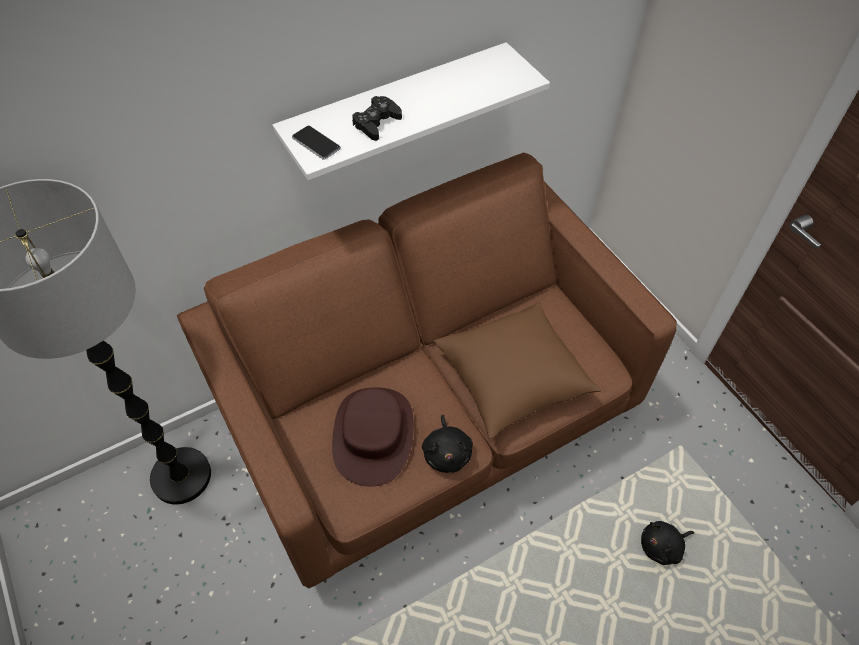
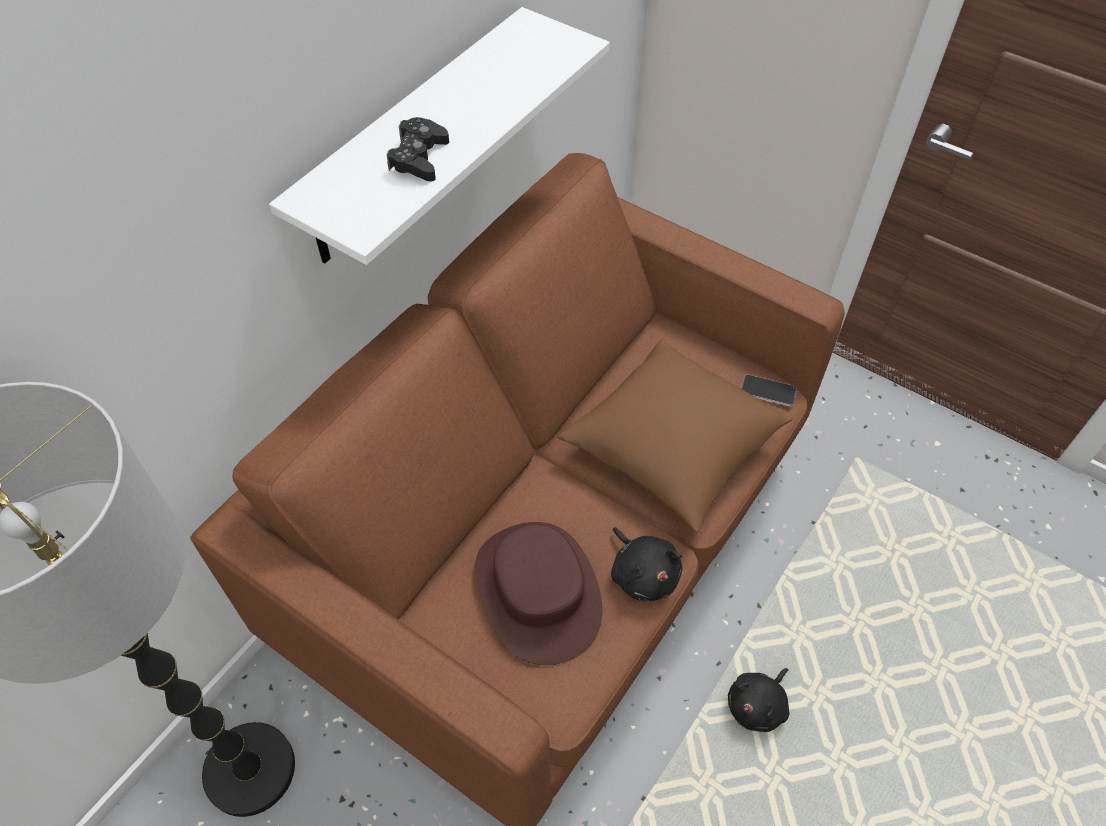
camera: 25 degrees left, 0 degrees up
(316, 143) = (351, 210): phone -> phone (768, 391)
(662, 546) = (897, 583): black plush toy -> black plush toy (758, 705)

